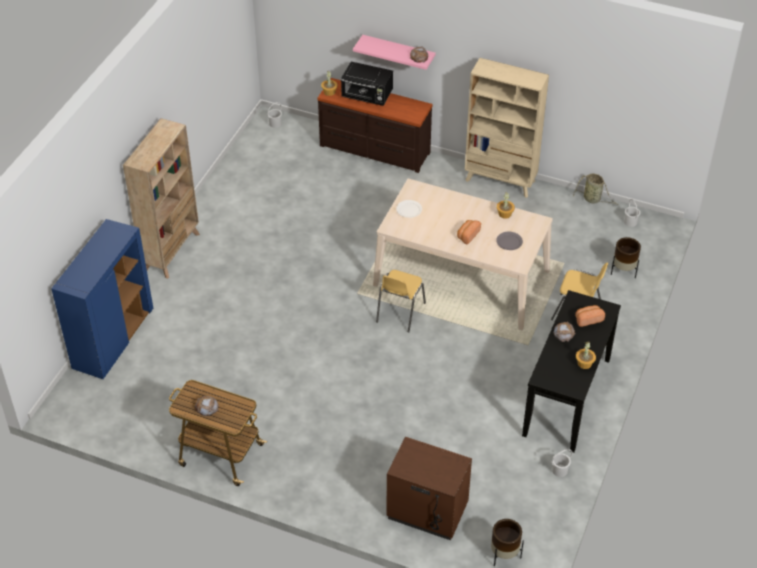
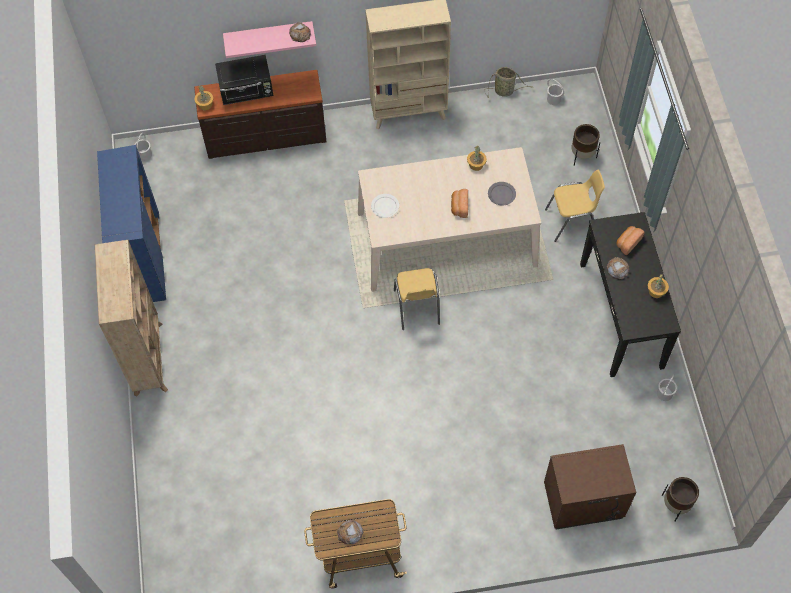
camera: 30 degrees left, 15 degrees up
(113, 339) = (163, 489): blue cabinet -> blue cabinet (144, 258)

